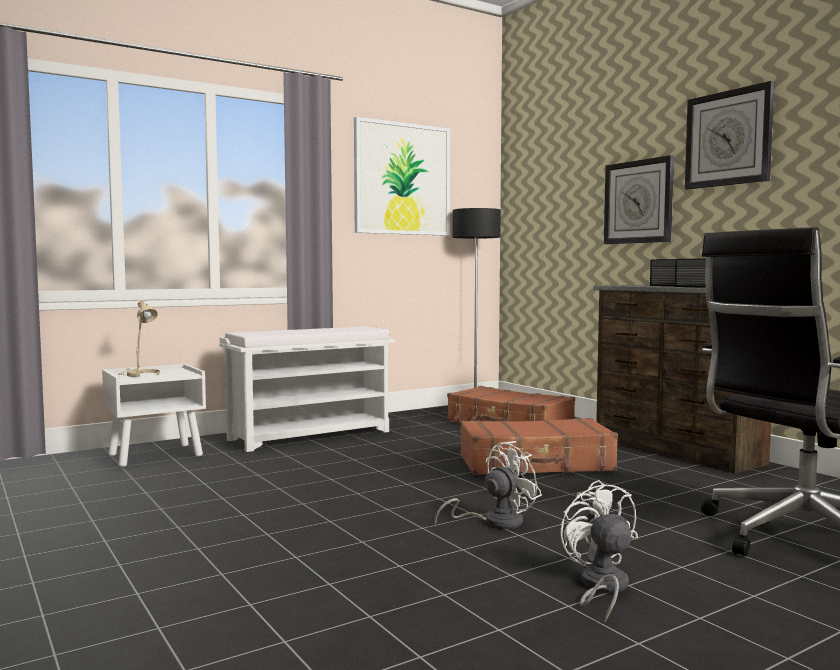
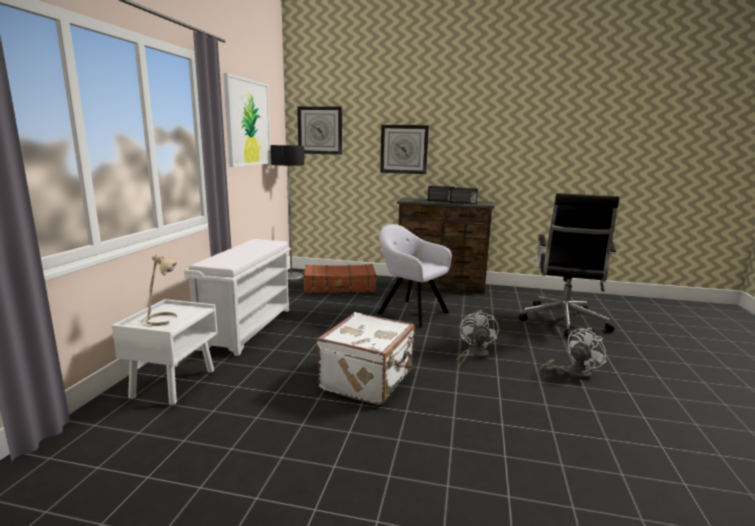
camera: 45 degrees left, 10 degrees up
(303, 501) = (369, 380): none -> white suitcase
(536, 464) = (410, 312): brown suitcase -> grey armchair
(601, 587) = (572, 373): white fan -> white fan turned 120 degrees clockwise
(728, 138) = (463, 121): wall clock -> wall clock (320, 130)

